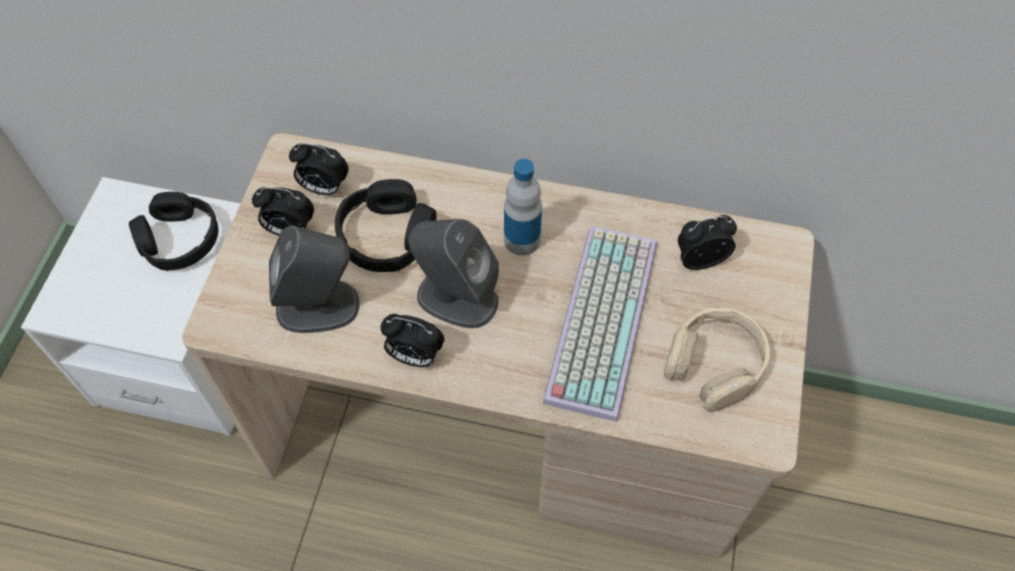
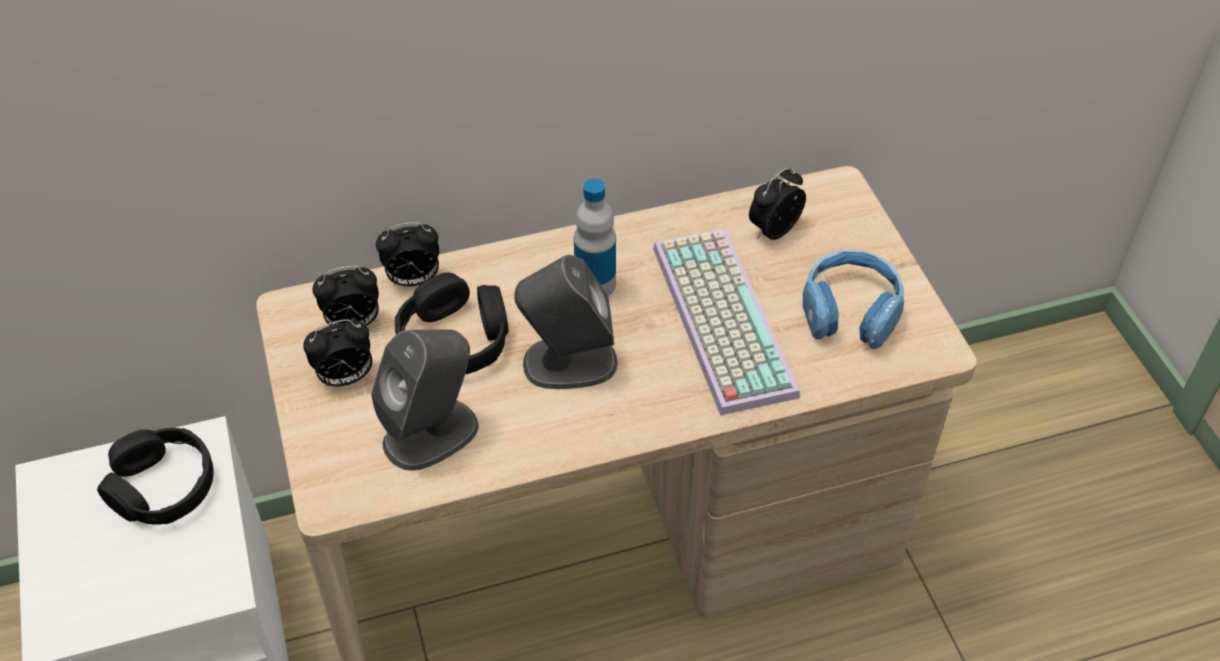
camera: 30 degrees left, 10 degrees down
(414, 356) = (565, 432): alarm clock -> alarm clock (413, 280)
(714, 365) = (850, 311): beige headphones -> blue headphones

